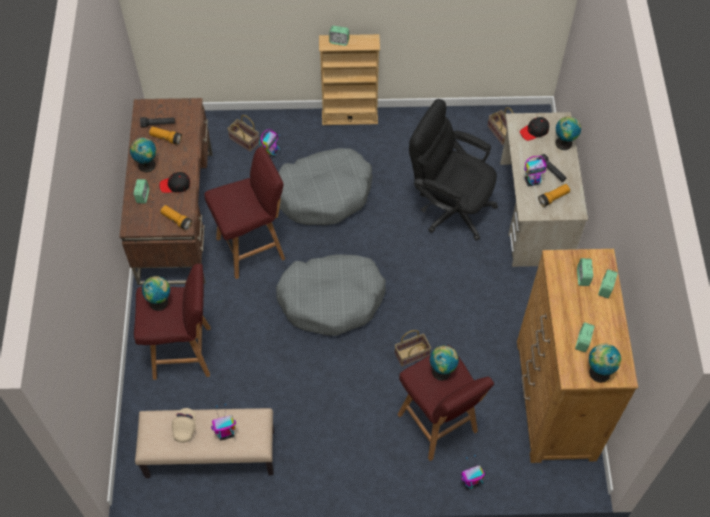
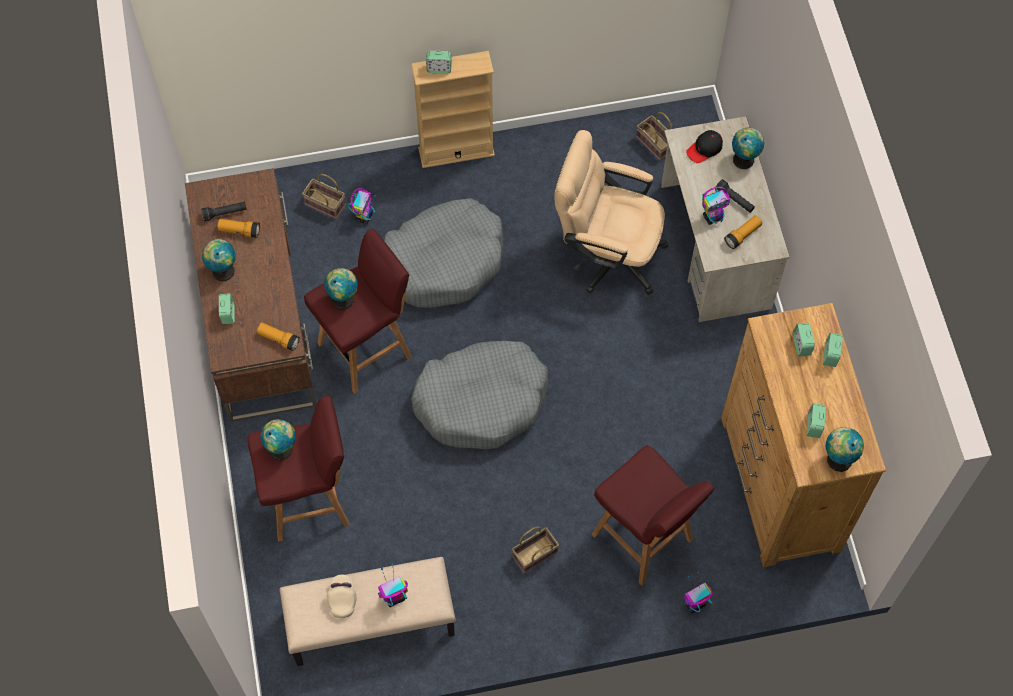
camera: 10 degrees left, 5 degrees up
(175, 185) = (266, 292): black cap -> none
(411, 355) = (594, 457): basket -> basket (534, 556)
(442, 370) = (646, 479): globe -> globe (343, 298)
(449, 206) = (607, 254): black office chair -> beige office chair

